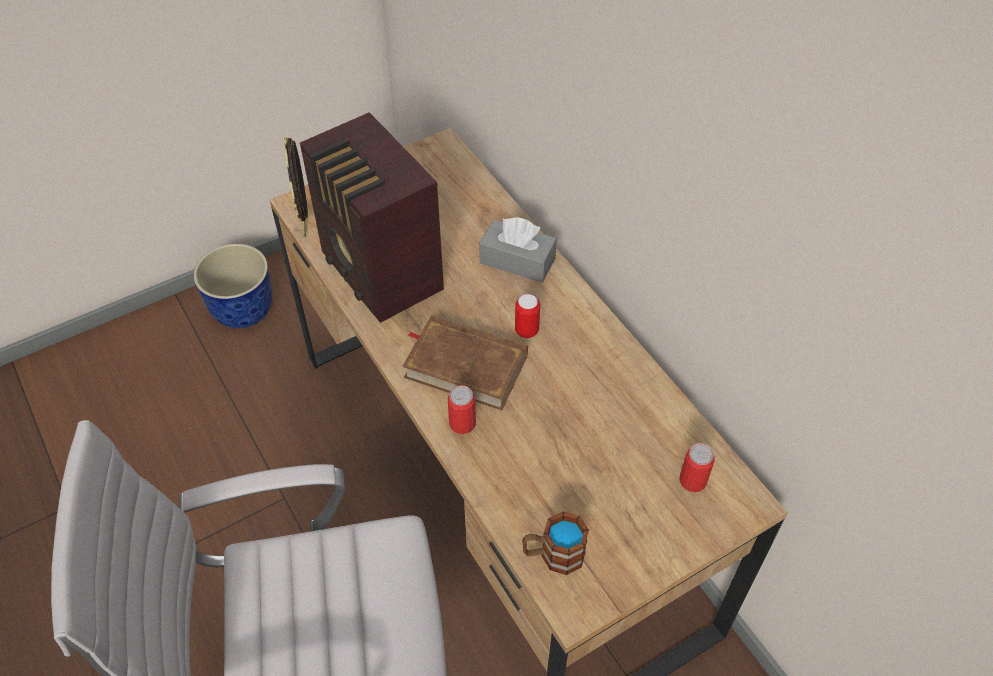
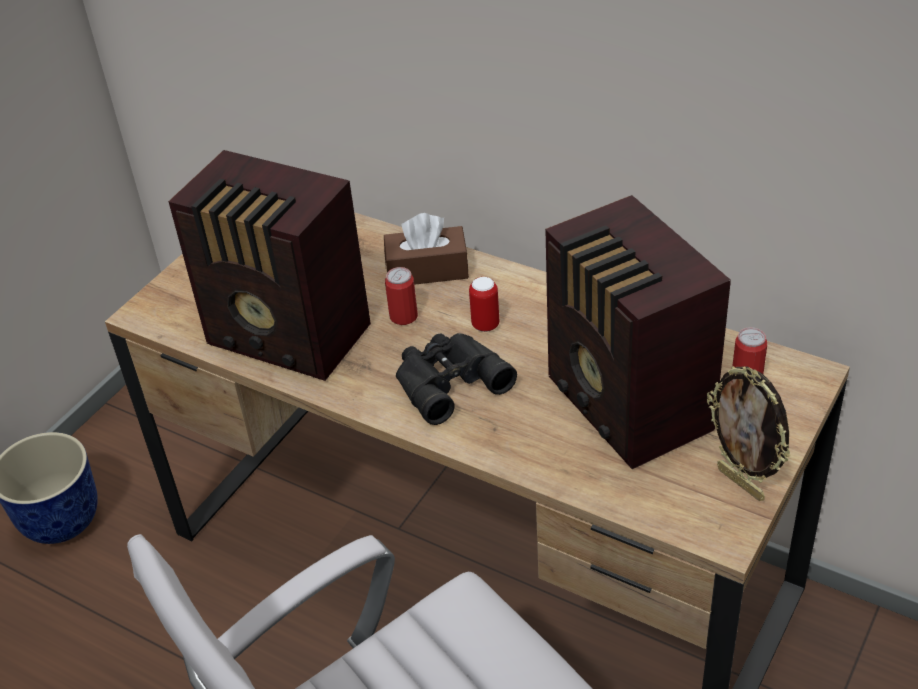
camera: 25 degrees left, 10 degrees down
(305, 223) = (166, 326): picture frame -> picture frame (742, 483)
(462, 423) = (485, 431): can -> can (403, 316)
(465, 366) = (447, 380): brown book -> black binoculars
(517, 260) = (427, 270): grey tissue box -> brown tissue box
(553, 555) = (668, 501): mug -> none
(581, 458) = (628, 408): none -> radio

